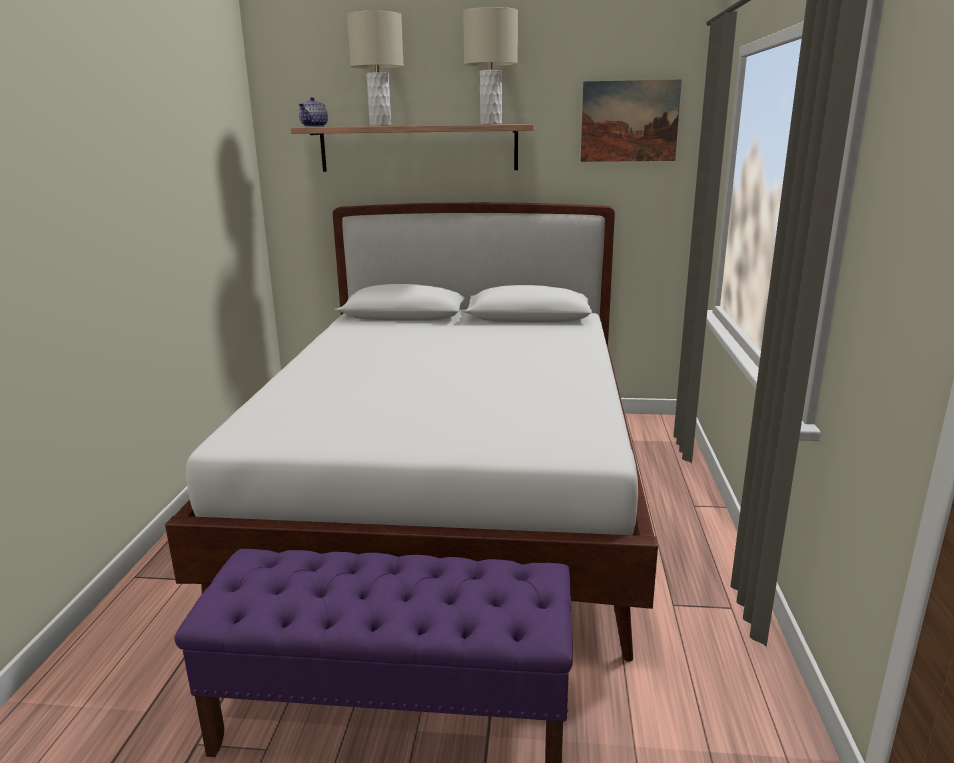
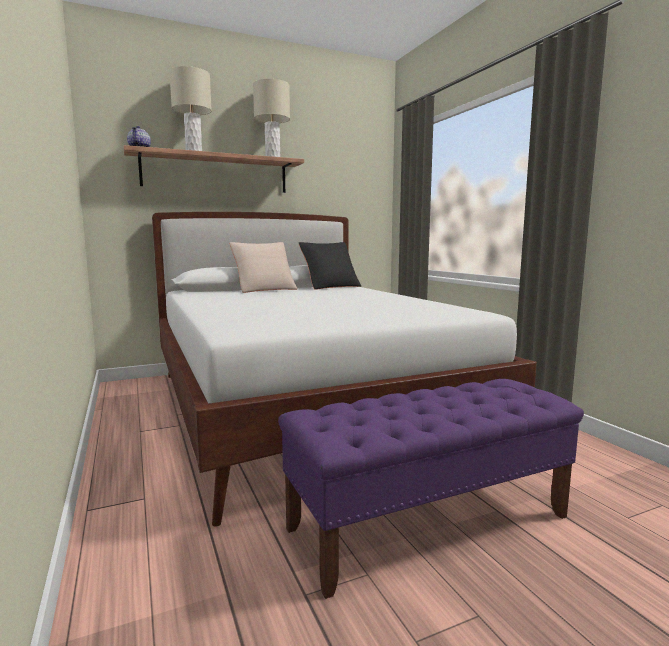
camera: 30 degrees left, 10 degrees down
(448, 323) = (264, 289): none -> beige pillow
(548, 324) = (330, 286): none -> black pillow
(629, 121) = (350, 166): picture -> none

